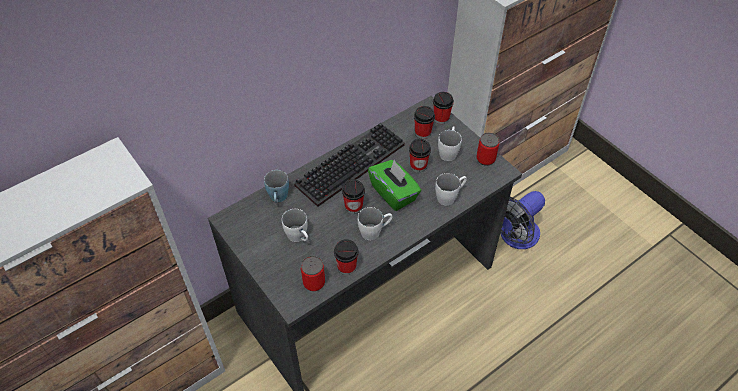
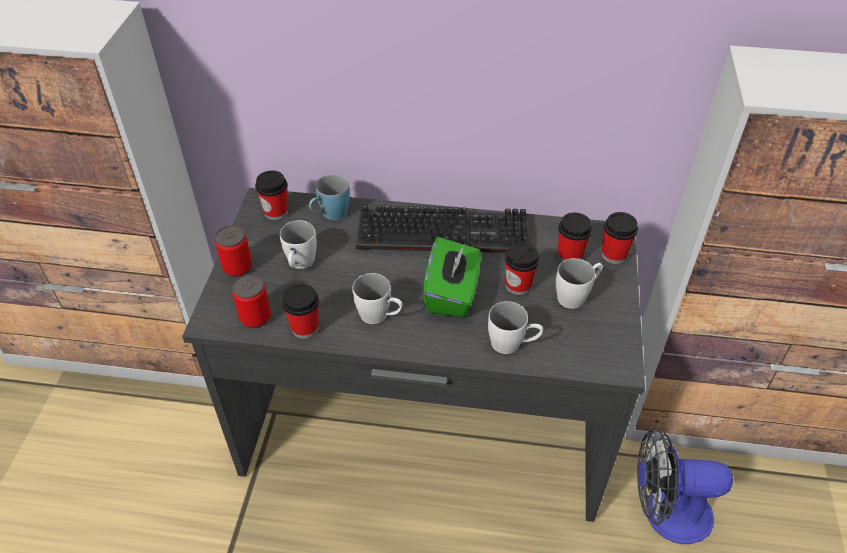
camera: 45 degrees right, 5 degrees down
(353, 207) = (391, 275): cup -> cup (276, 212)
(485, 159) = (614, 336): can -> can (237, 267)

